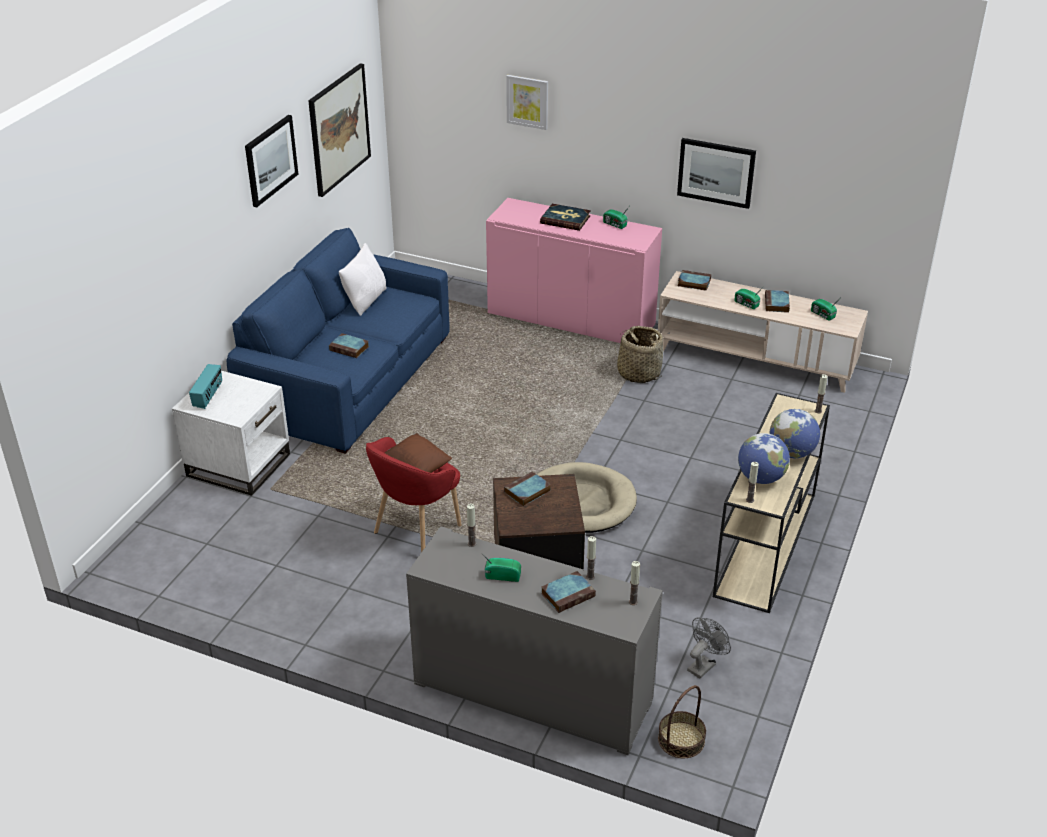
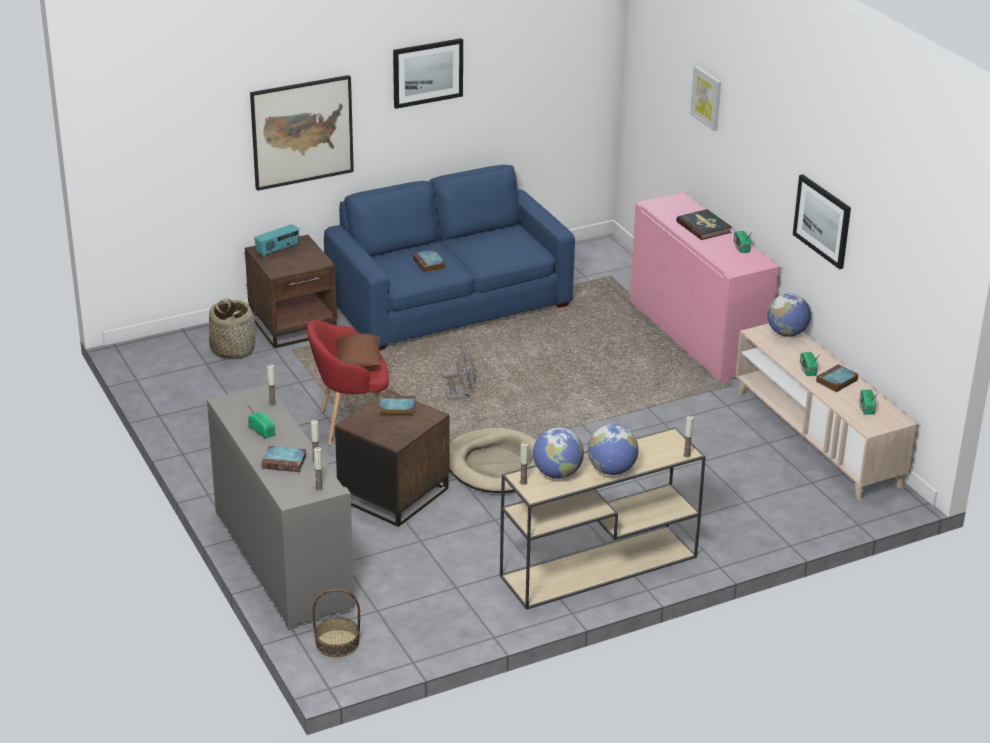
camera: 40 degrees right, 5 degrees down
(239, 464) = (293, 324): white side table -> brown side table
(339, 129) = (538, 72): picture -> picture (302, 132)
(365, 300) = (493, 236): white pillow -> none
(638, 373) = (691, 401): basket -> basket (233, 349)
(693, 282) = (786, 333): book -> globe
(704, 665) = (424, 611): grey fan -> grey fan (461, 396)

